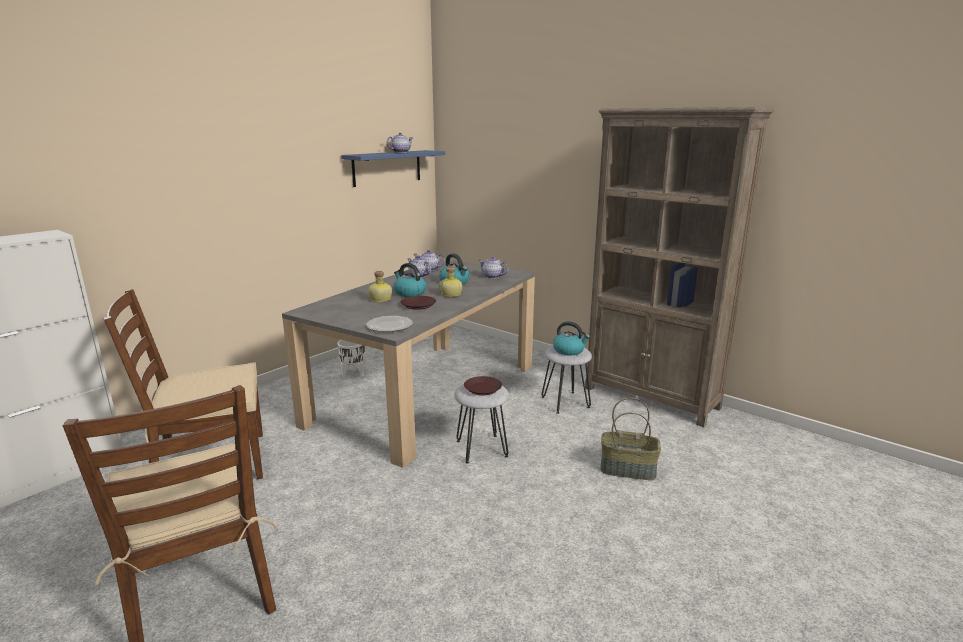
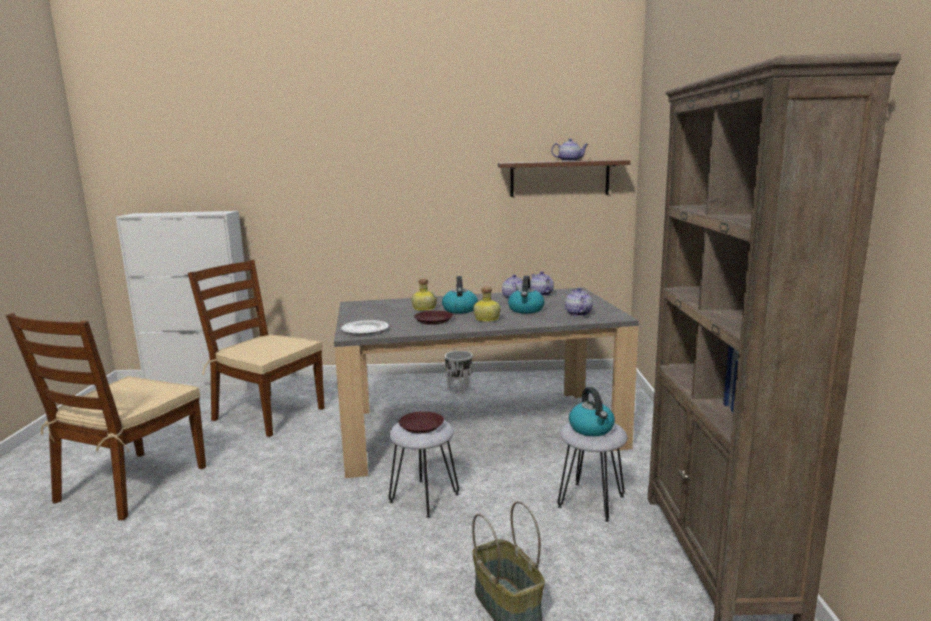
camera: 50 degrees right, 5 degrees down
(387, 168) = (559, 178): blue shelf -> brown shelf

